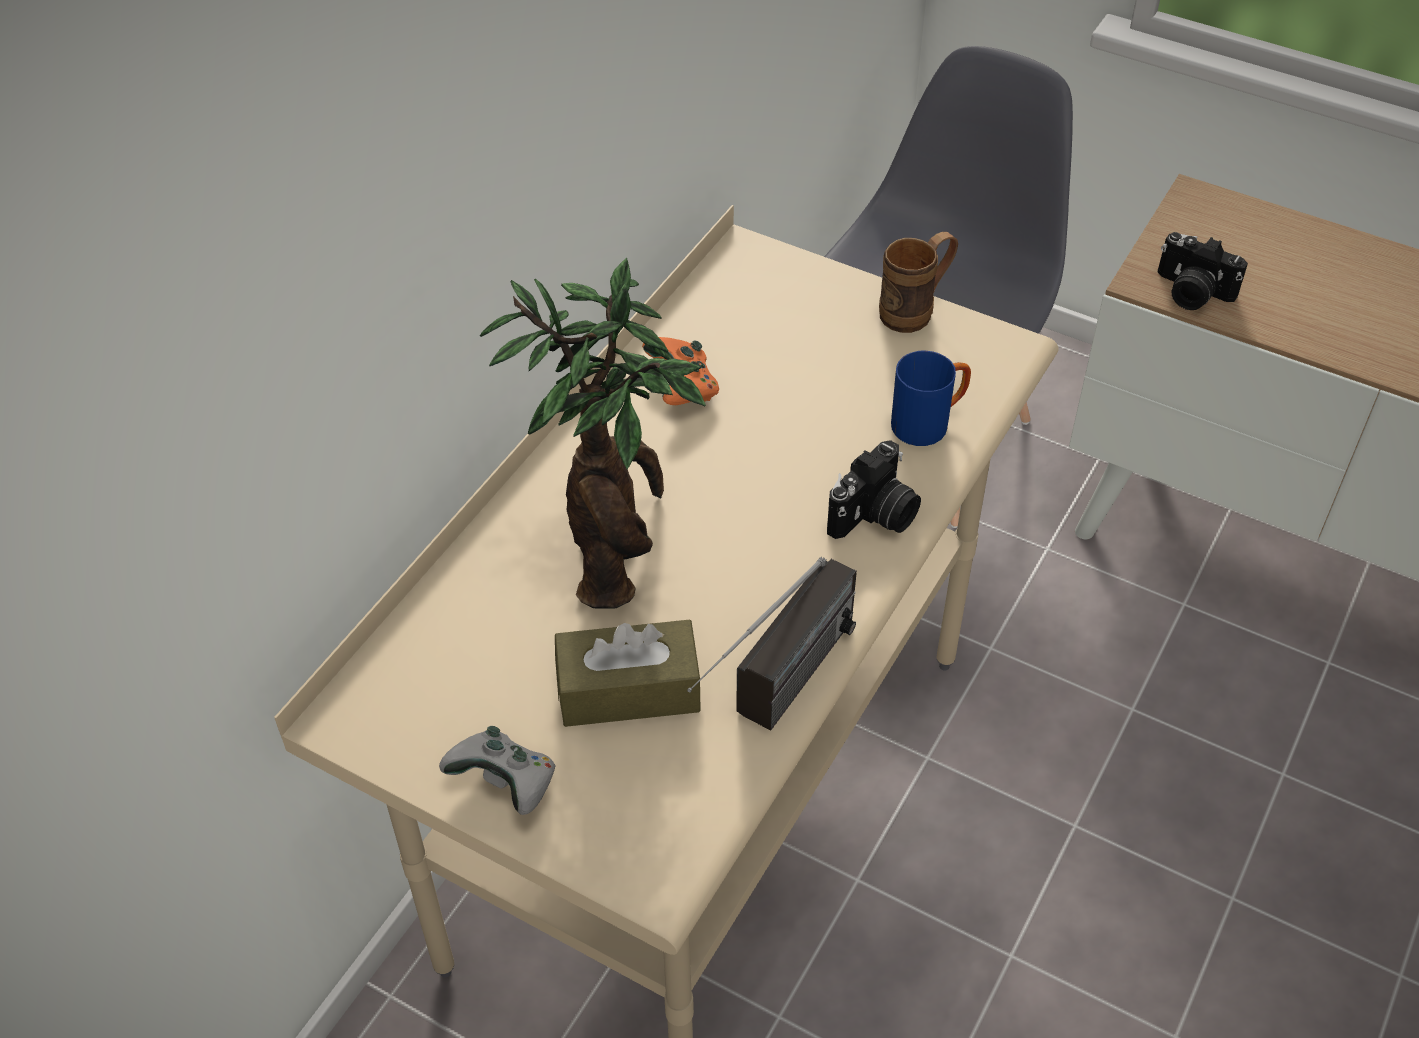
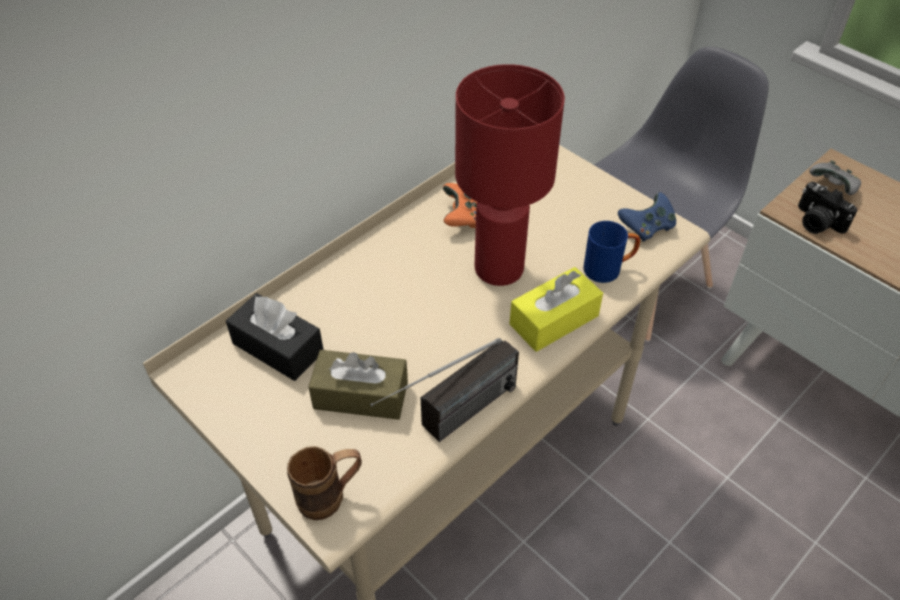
camera: 15 degrees right, 0 degrees up
(472, 648) = (278, 347): none -> black tissue box
(506, 784) = (265, 436): grey game controller -> grey game controller (833, 187)
(616, 558) = (383, 311): potted plant -> none
(766, 454) = (499, 268): none -> red table lamp
(875, 516) = (554, 320): camera -> yellow tissue box
(916, 311) = (624, 198): brown mug -> brown mug (331, 497)
(964, 350) = (647, 228): none -> blue game controller

